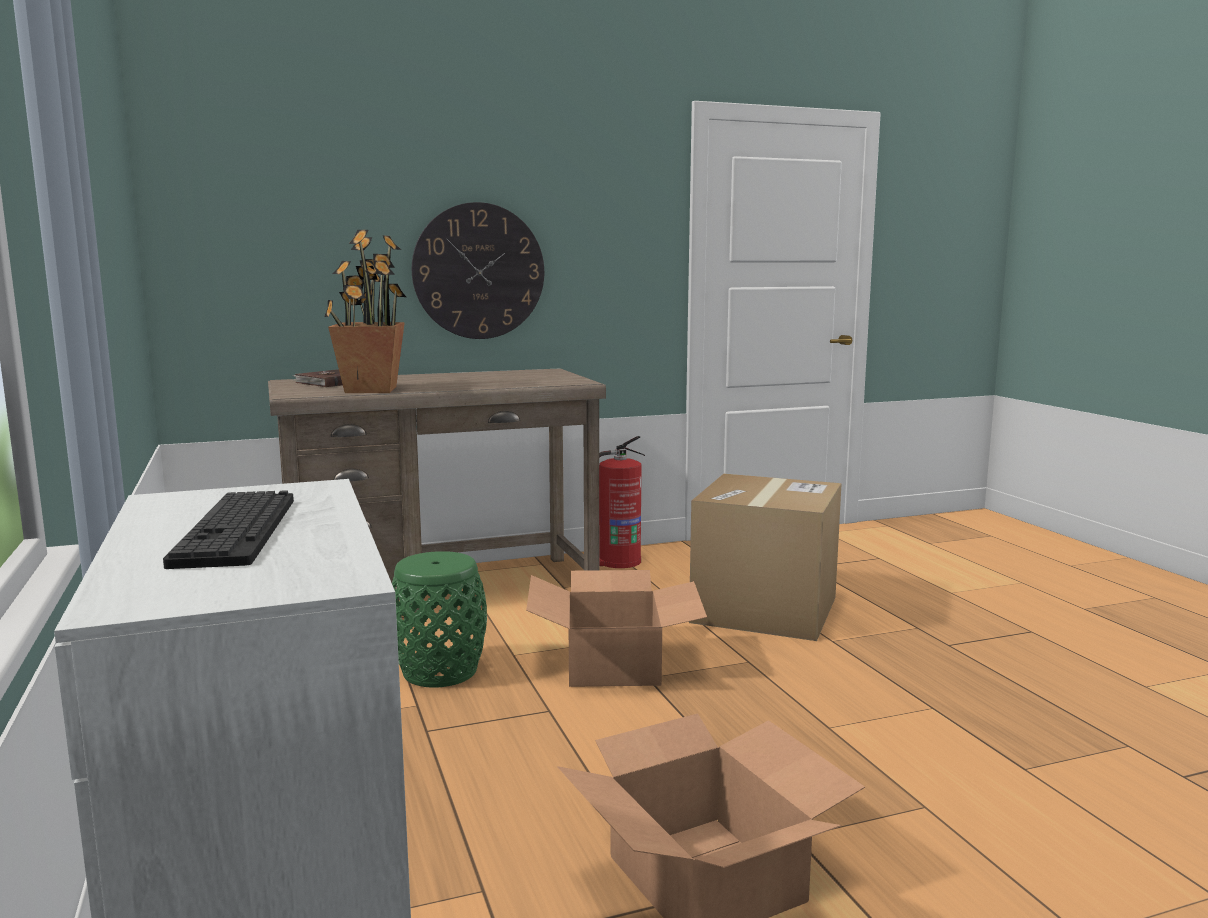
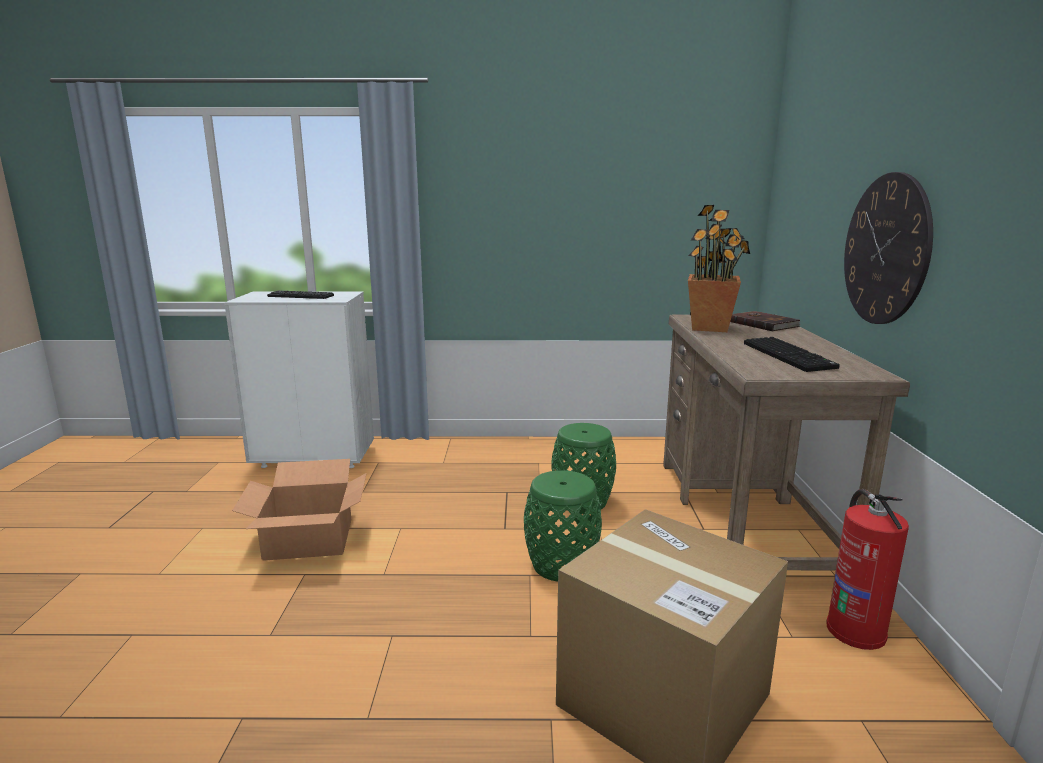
camera: 110 degrees right, 5 degrees up
(502, 378) = (790, 356): none -> keyboard
(614, 664) = (561, 565): cardboard box -> green stool

